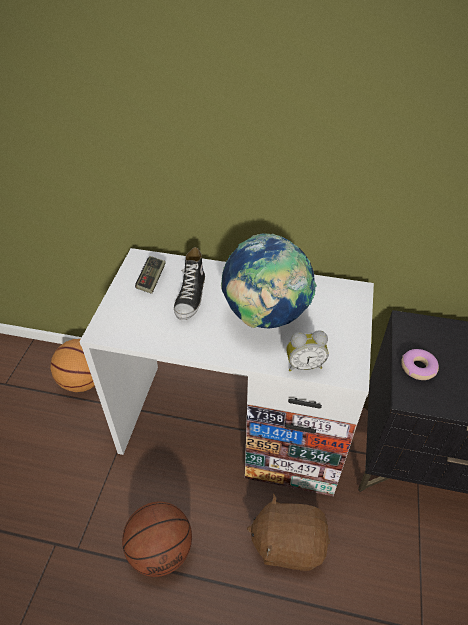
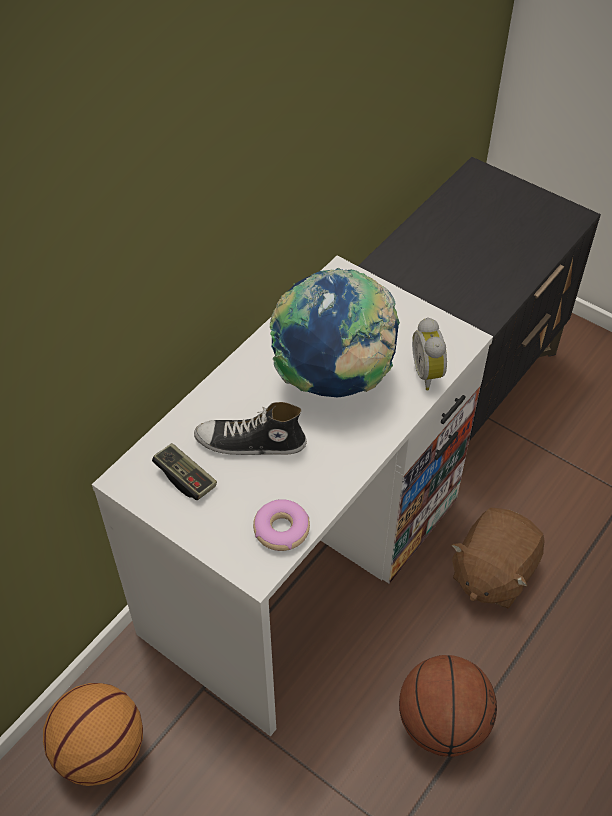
camera: 65 degrees left, 5 degrees up
(191, 297) = (250, 443): shoe -> shoe turned 150 degrees clockwise
(304, 364) = (429, 373): alarm clock -> alarm clock turned 150 degrees clockwise
(418, 367) = (449, 290): donut -> donut (281, 529)

